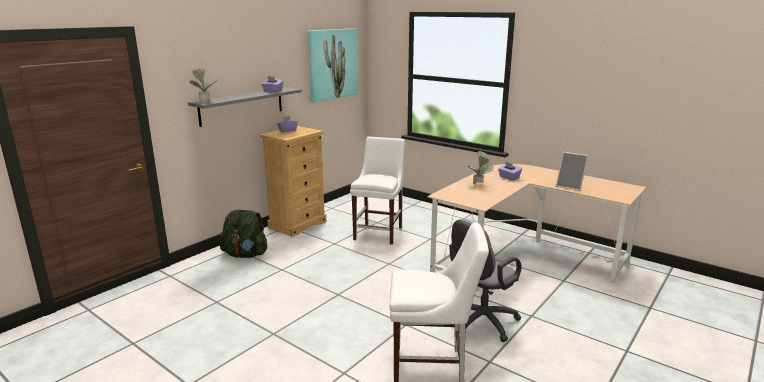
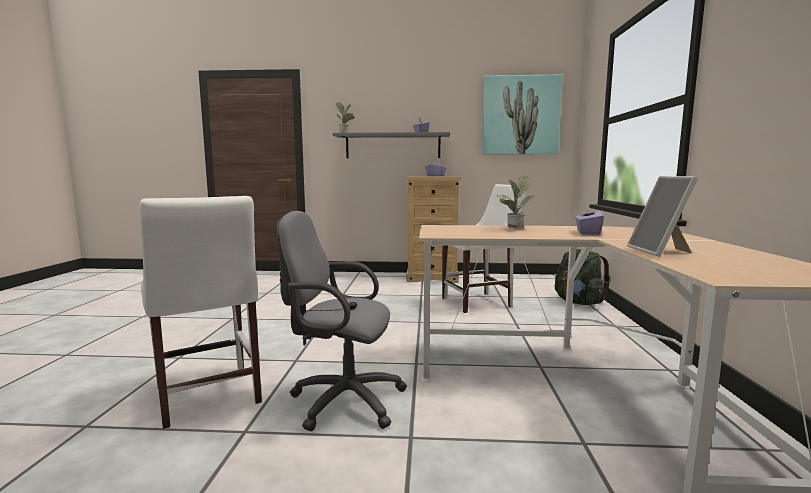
camera: 55 degrees right, 10 degrees down
(245, 254) = (351, 280): green backpack -> green backpack (579, 302)

